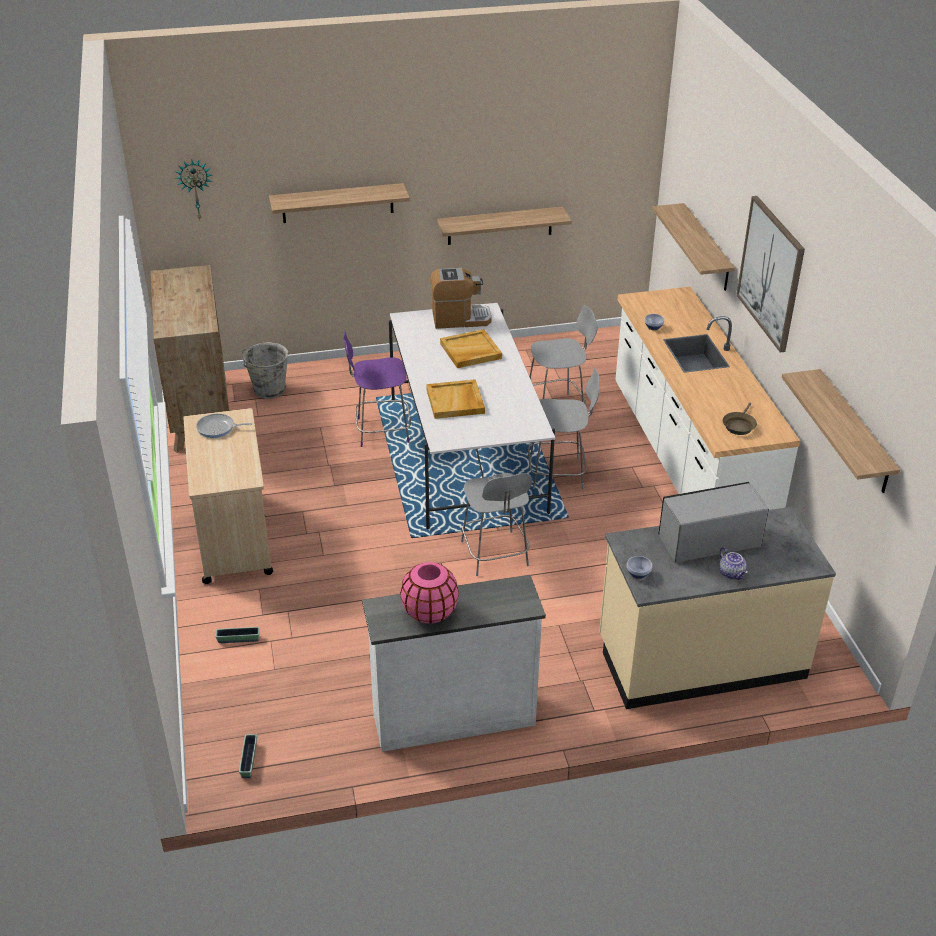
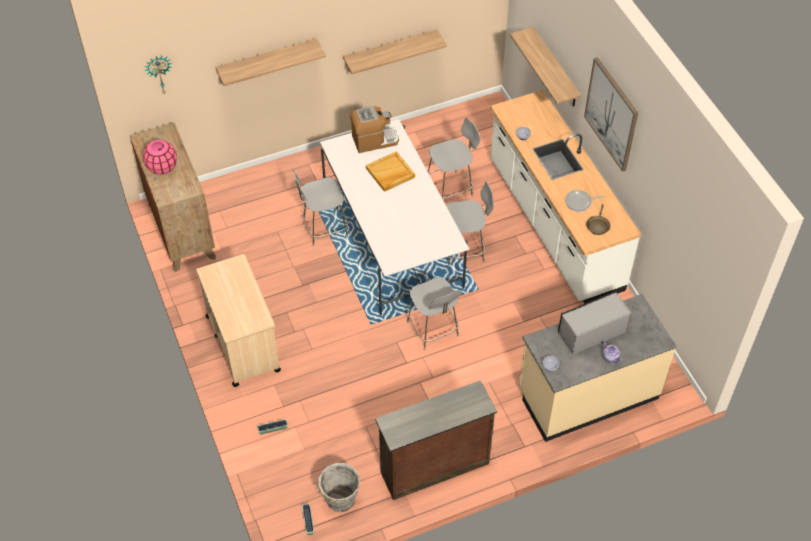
camera: 10 degrees left, 15 degrees up
(218, 428) = (225, 277): frying pan -> frying pan (580, 202)
(268, 391) = (227, 201): grey bucket -> grey bucket (340, 500)
(380, 431) = (323, 228): purple chair -> grey chair
(429, 612) = (422, 421): pink vase -> pink vase (162, 167)
(452, 717) = (433, 466): white dresser -> brown dresser
(456, 401) = (391, 225): beige tray -> none
(854, 432) = (681, 245): shelf -> none

